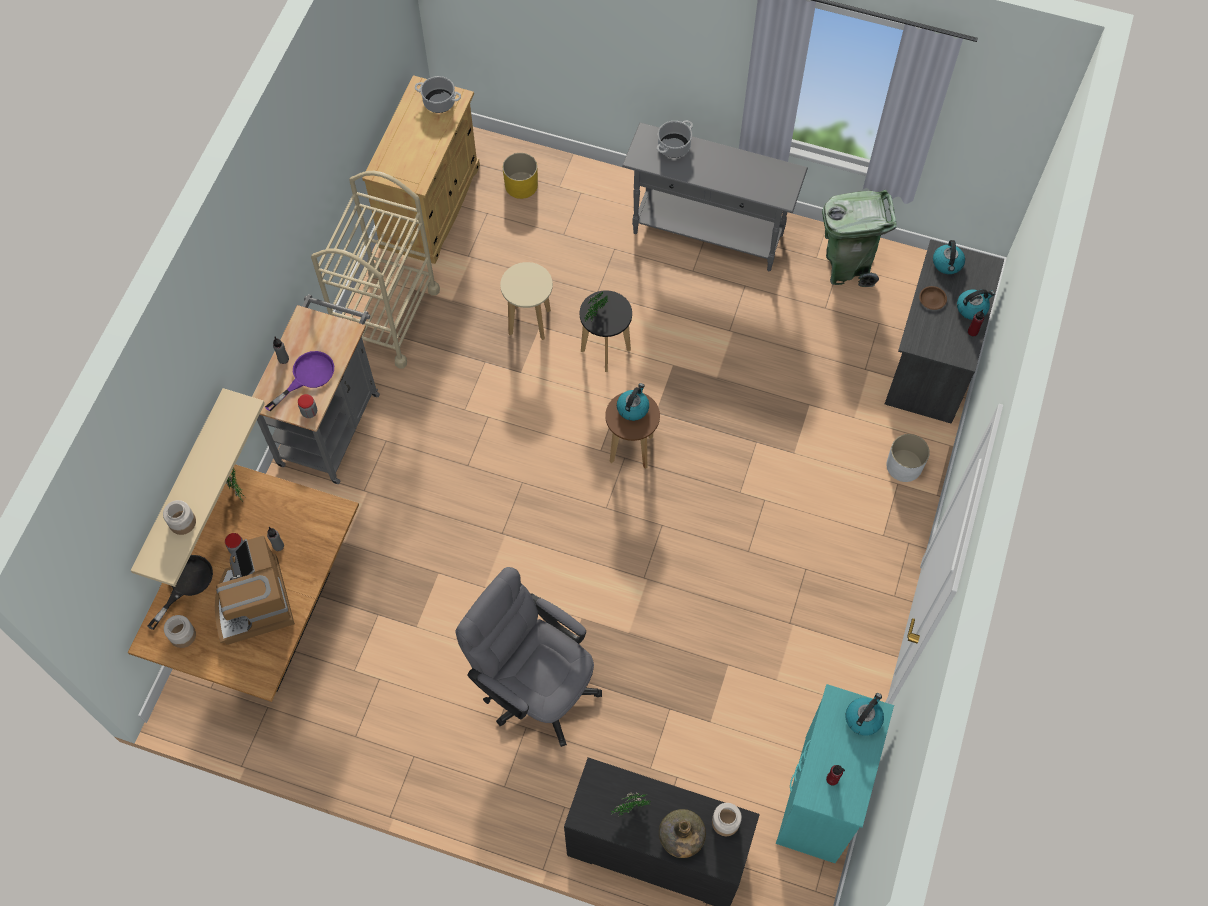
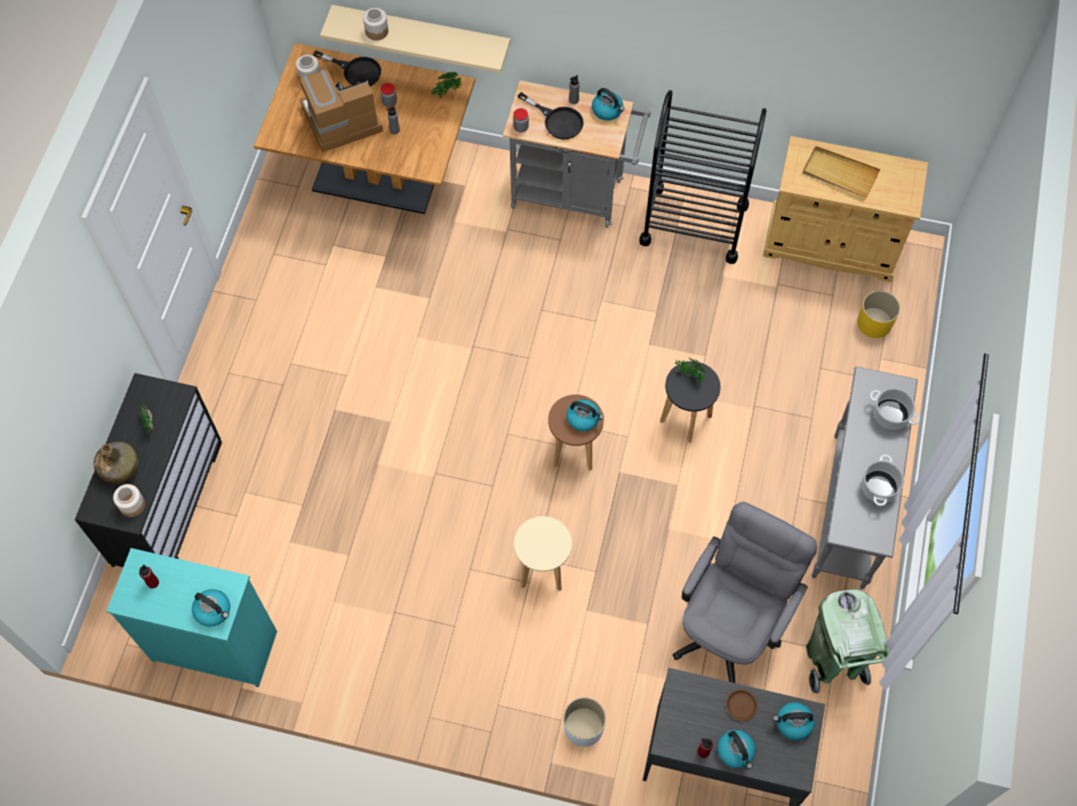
camera: 85 degrees right, 0 degrees up
(303, 329) = (607, 110): none -> kettle
(307, 376) = (557, 120): purple frying pan -> black frying pan
(387, 318) = (694, 224): beige cart -> black cart
(414, 145) = (839, 174): none -> beige tray
(439, 102) = (898, 189): cooking pot -> cooking pot (879, 488)
(529, 322) = (708, 346): beige stool -> beige stool (543, 570)
(534, 685) = (322, 388): grey office chair -> grey office chair (731, 624)

